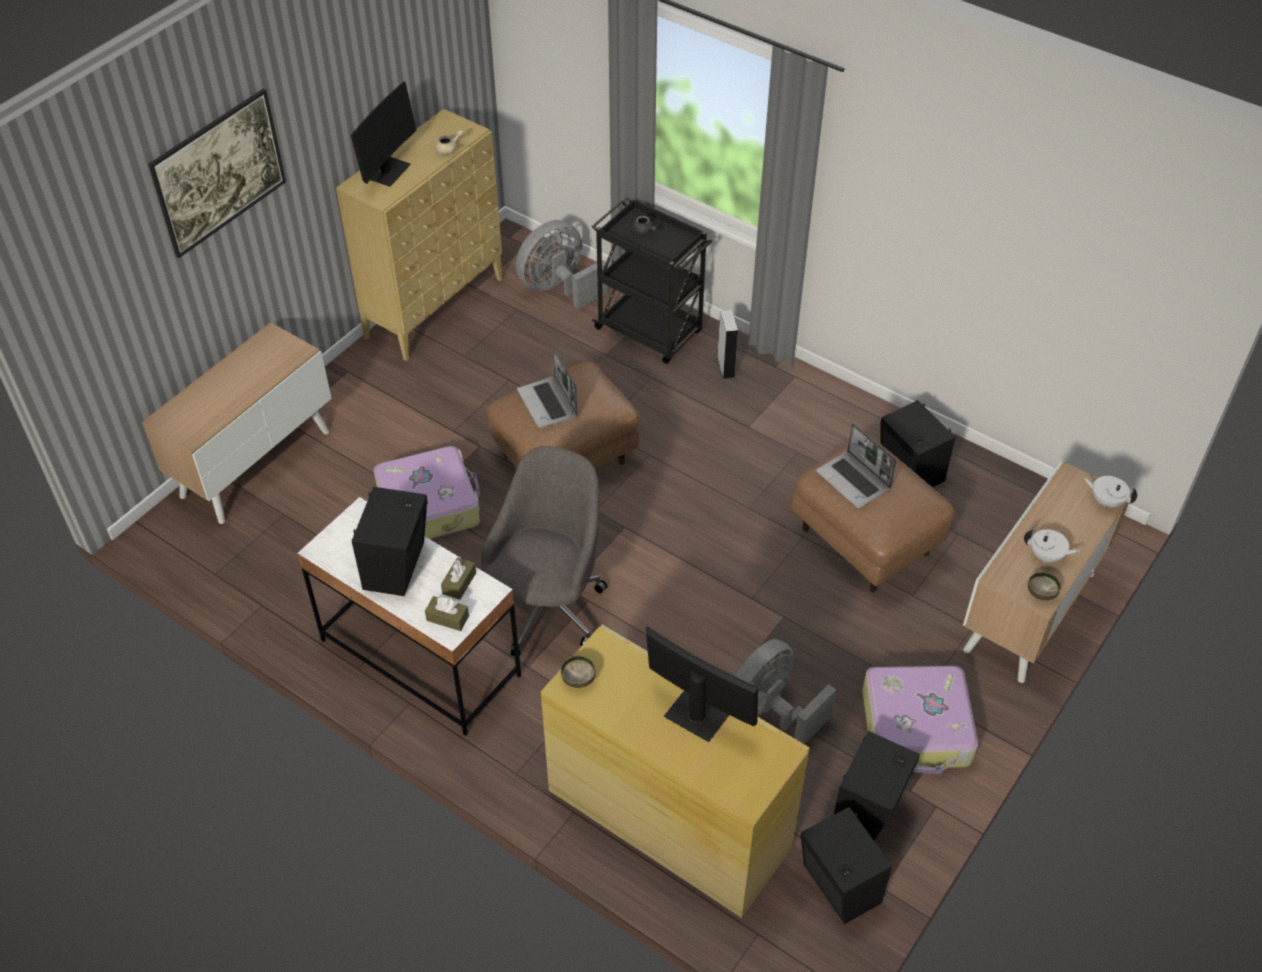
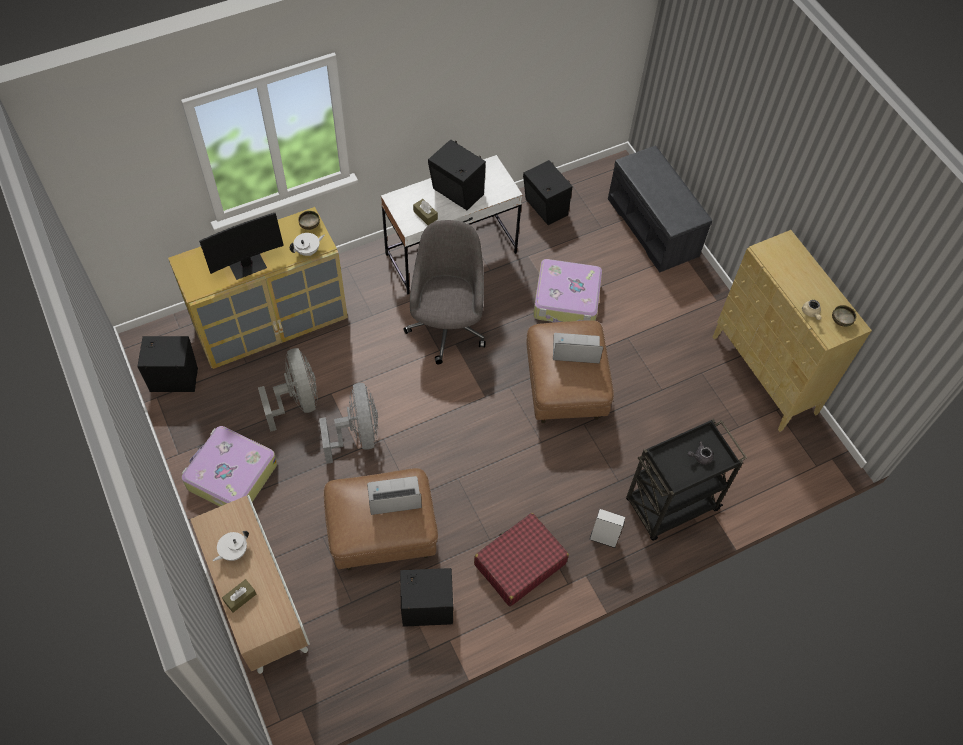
camera: 115 degrees right, 10 degrees up
(225, 195) = (750, 119): picture -> none
(255, 462) = (654, 227): cabinet -> grey bench
(387, 171) = (797, 264): monitor -> none
(447, 618) = (404, 201): brown tissue box -> brown tissue box (240, 598)
(547, 608) = (447, 327): grey office chair -> grey office chair turned 135 degrees counterclockwise
(559, 288) = (751, 466): grey fan -> grey fan (357, 435)
(804, 419) = (519, 564): none -> red suitcase
(869, 807) = (203, 419): black speaker -> black speaker (545, 209)
(1042, 593) = (209, 527): bowl -> bowl (840, 320)
(1106, 501) = (247, 629): white teapot -> white teapot (308, 251)

